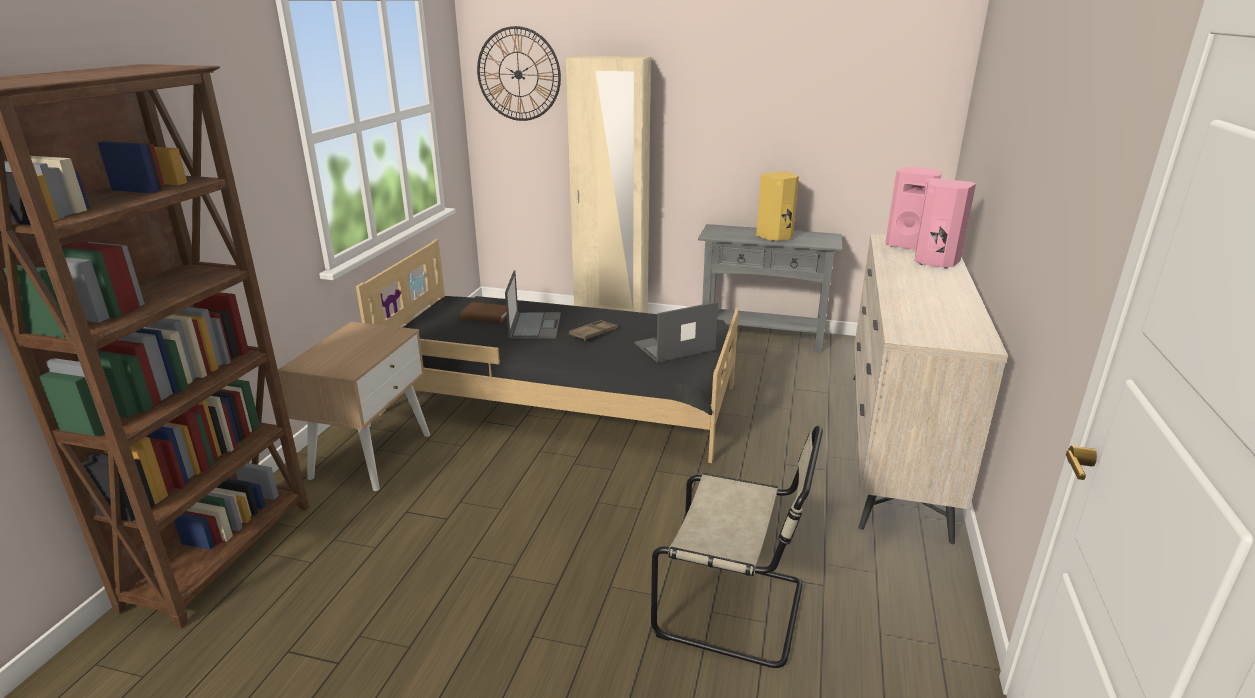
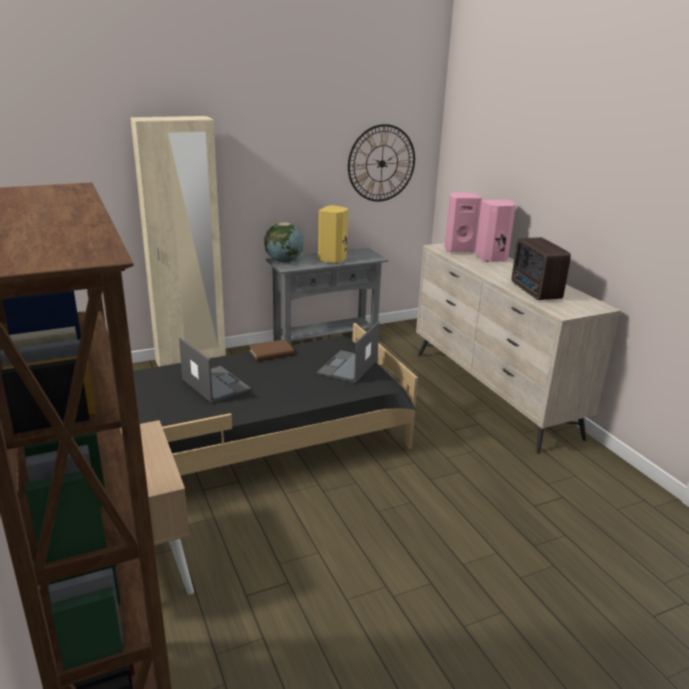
camera: 40 degrees left, 0 degrees up
(486, 315) = (155, 389): brown book -> brown book (271, 353)
(518, 74) = (65, 139): wall clock -> wall clock (381, 163)
(593, 333) = (274, 376): brown tray -> none
(719, 229) = (284, 261): none -> globe
(736, 609) = (543, 536): beige chair -> none
(916, 306) = (535, 292): none -> radio

